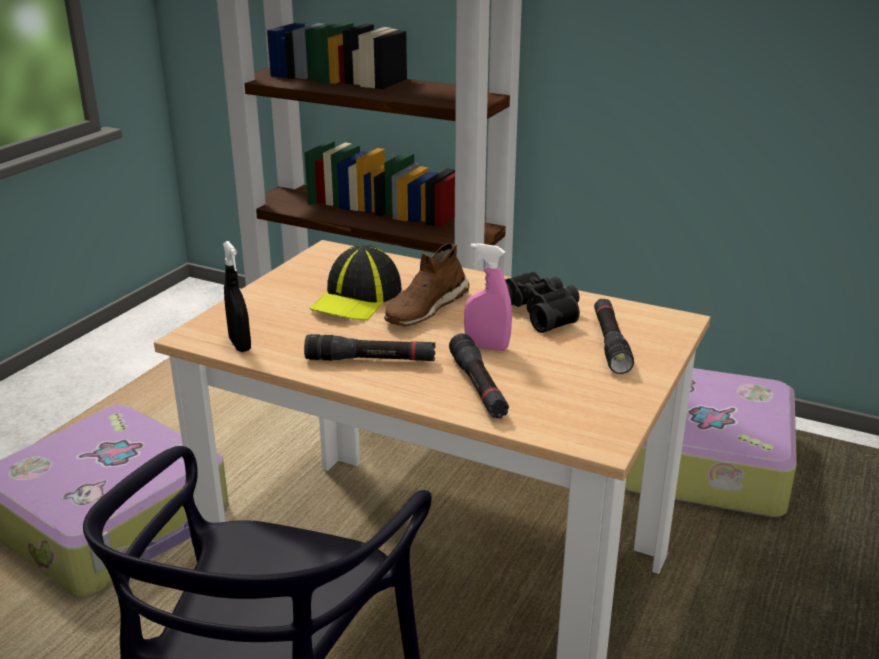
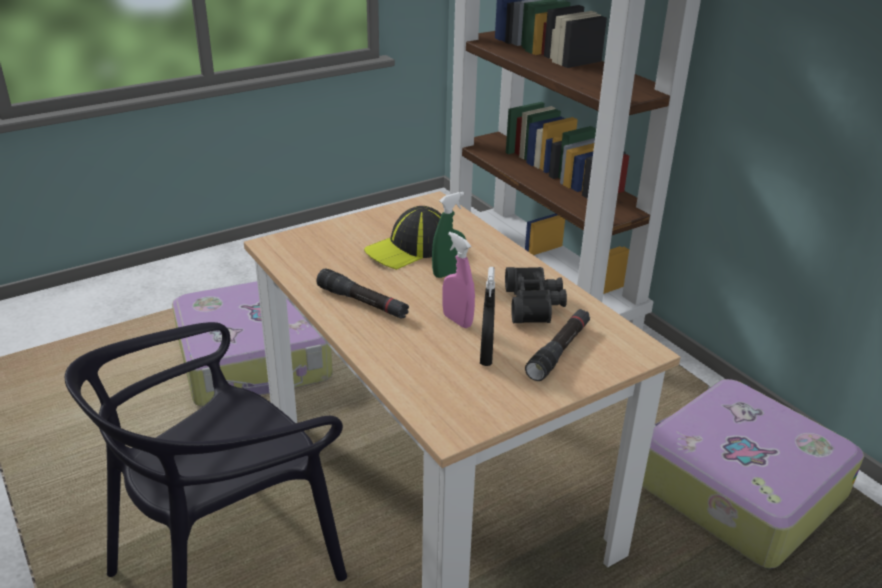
camera: 30 degrees right, 5 degrees up
(240, 345) = (291, 261): black spray bottle -> black spray bottle (486, 356)
(425, 309) = (448, 273): brown shoe -> green spray bottle
(478, 386) = (413, 350): black flashlight -> none

